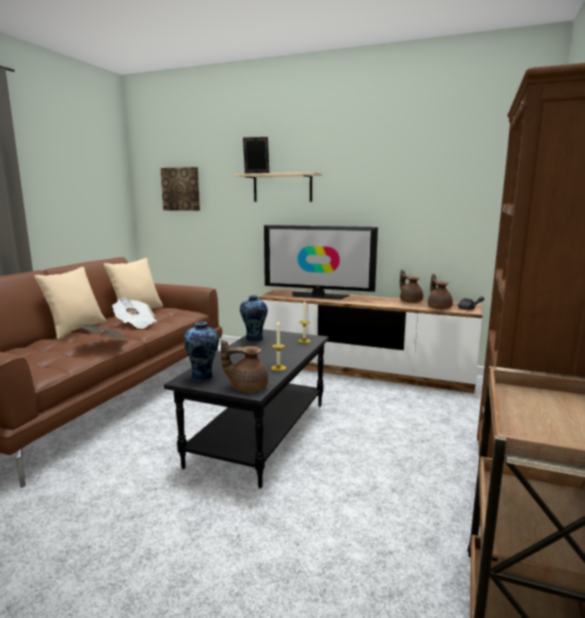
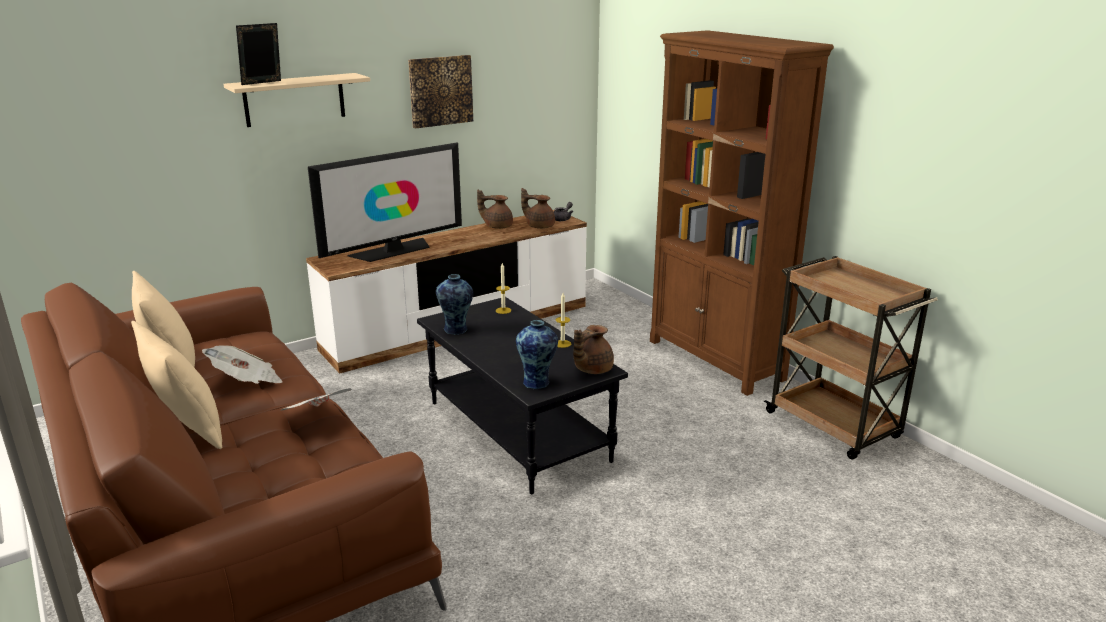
camera: 55 degrees left, 10 degrees up
(181, 189) = (80, 121): picture -> picture (440, 91)

